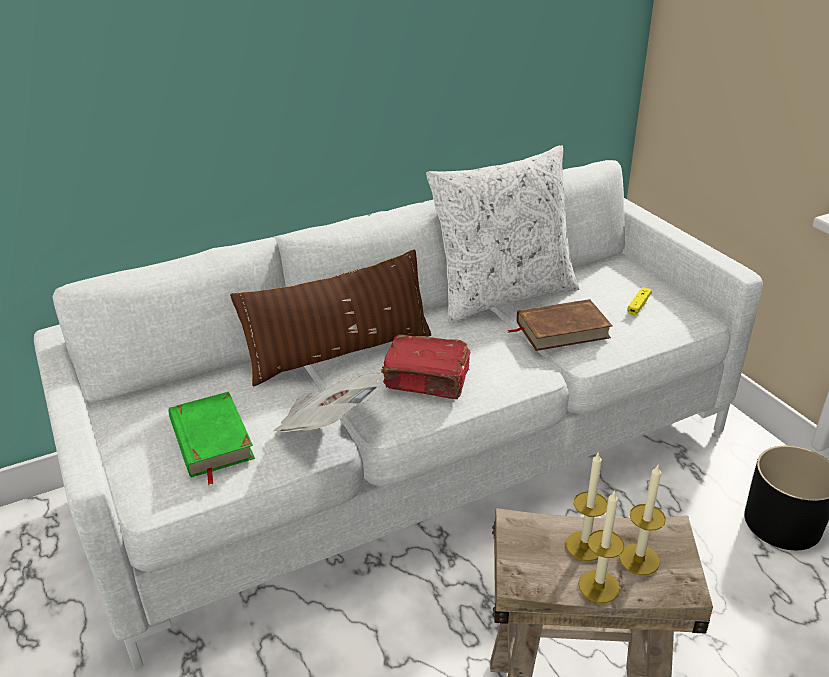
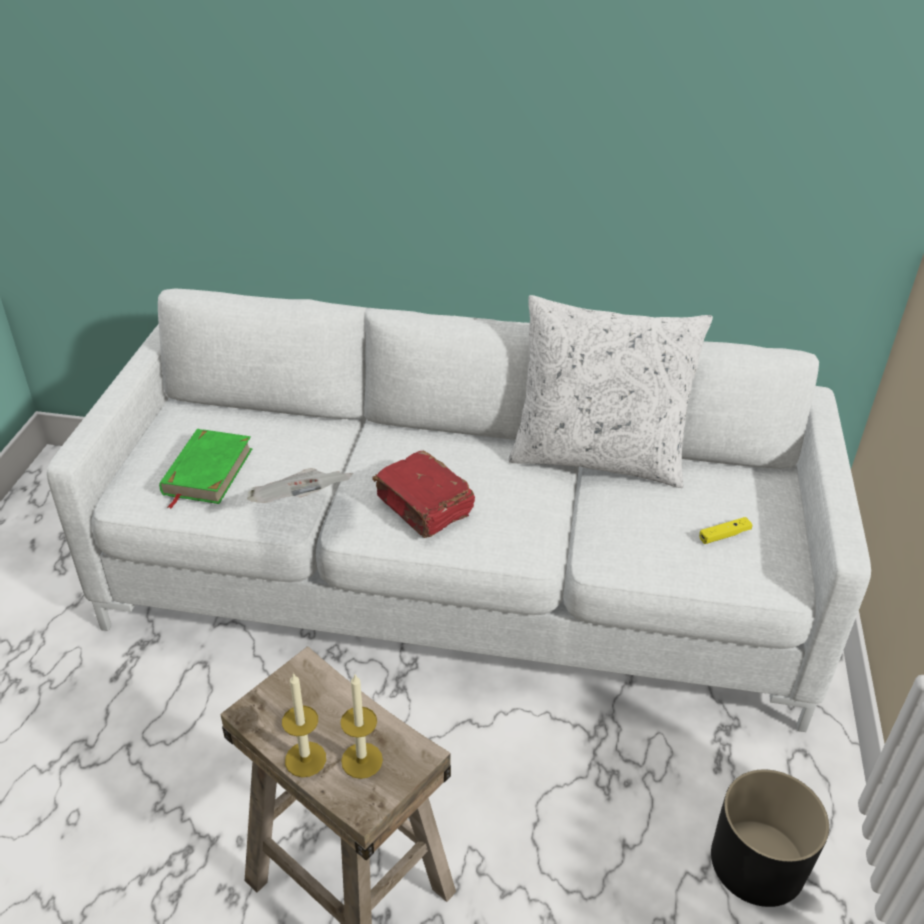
camera: 35 degrees right, 5 degrees up
(340, 352) = (384, 444): brown pillow -> none
(562, 329) = (608, 521): brown book -> none
(584, 546) = (337, 721): candle -> none

